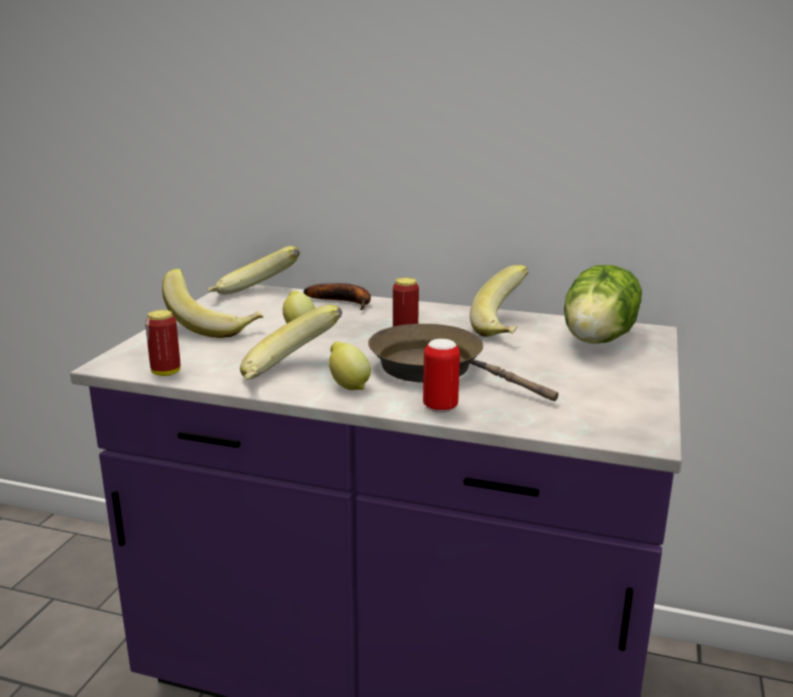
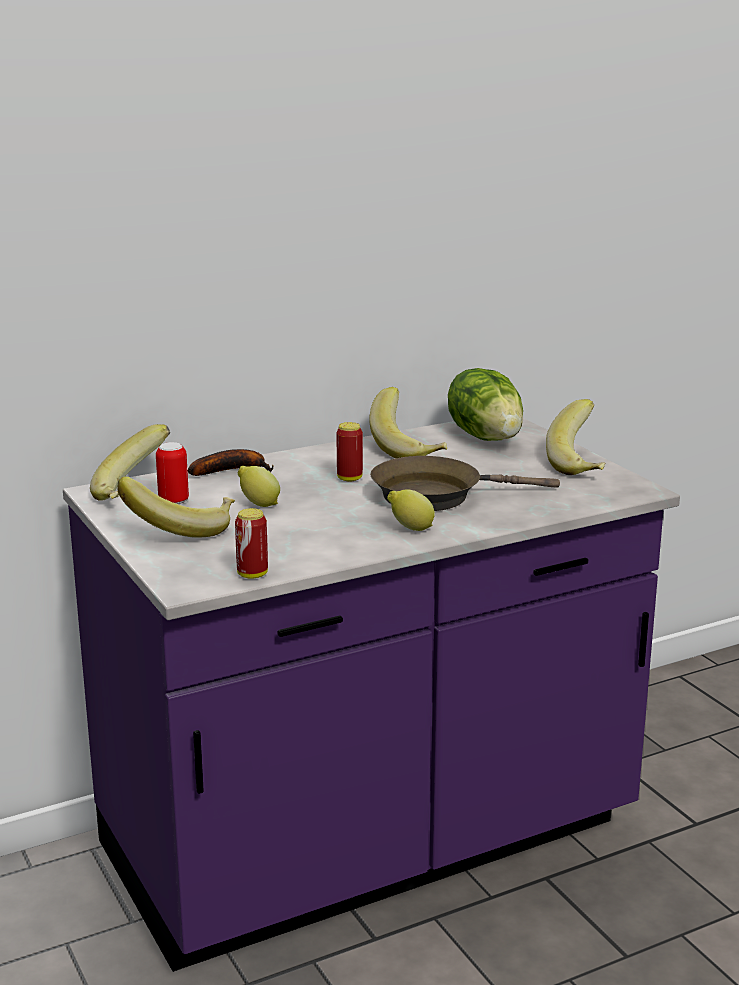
camera: 45 degrees left, 0 degrees up
(290, 374) = (350, 538): banana -> banana (583, 465)
(440, 407) = (500, 518): can -> can (173, 501)

